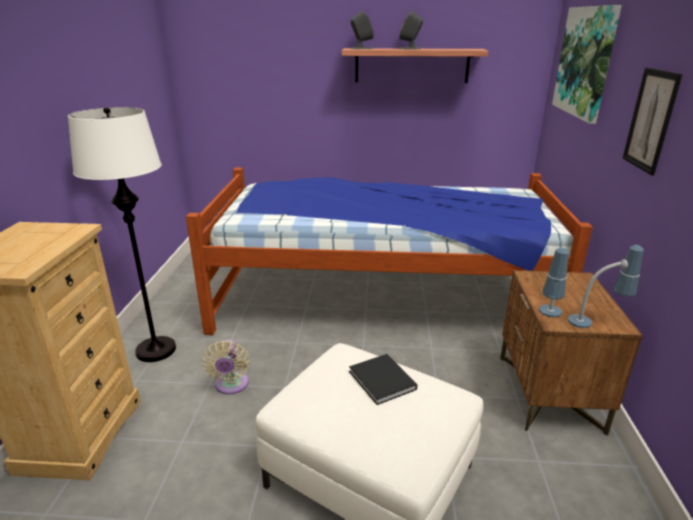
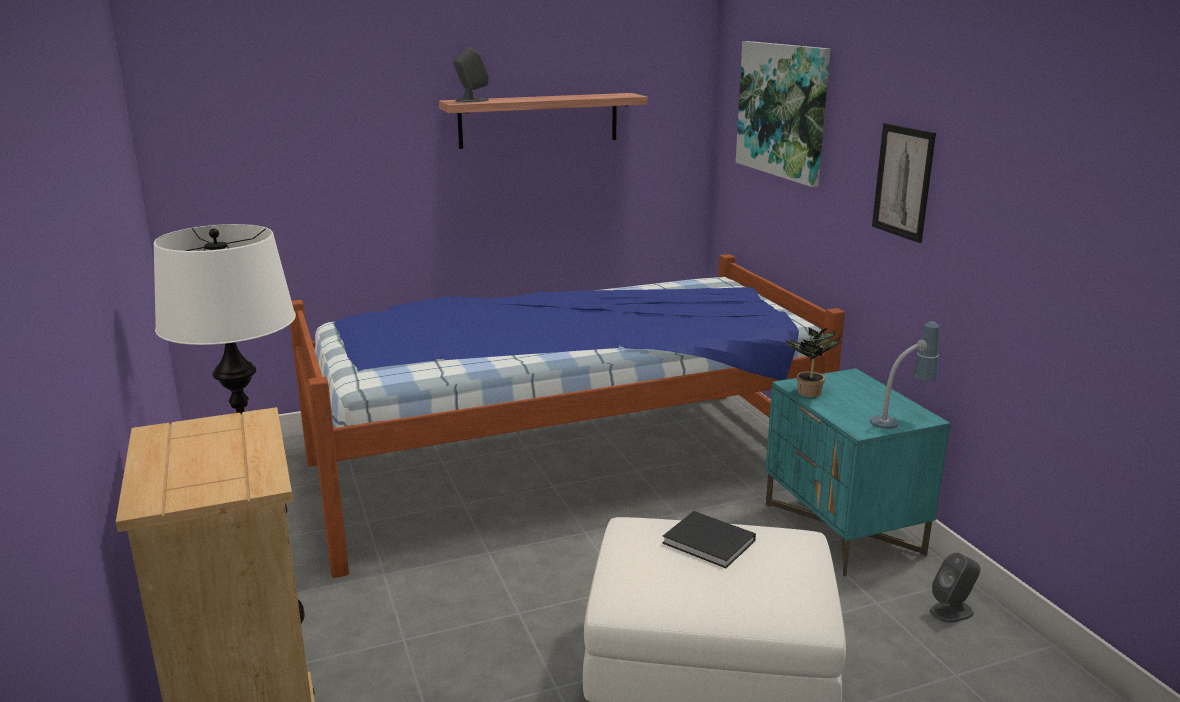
camera: 25 degrees left, 5 degrees down
(231, 386) = (439, 633): beige fan -> none
(409, 48) = (539, 98): grey speaker -> grey speaker (952, 611)
(532, 284) = (807, 393): none -> potted plant
(548, 319) = (852, 427): table lamp -> none
(549, 393) = (843, 530): brown nightstand -> turquoise nightstand

